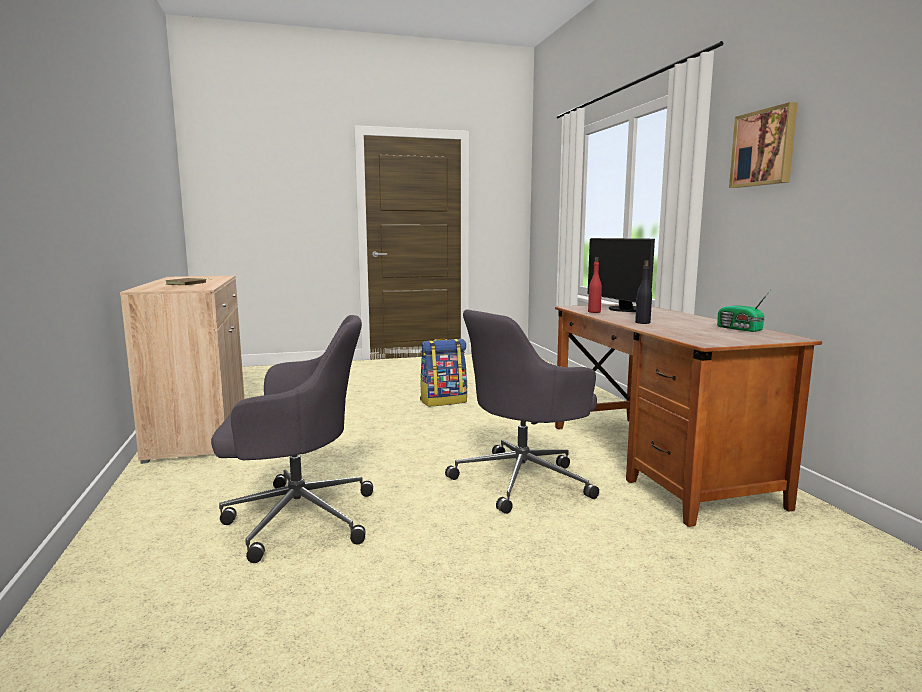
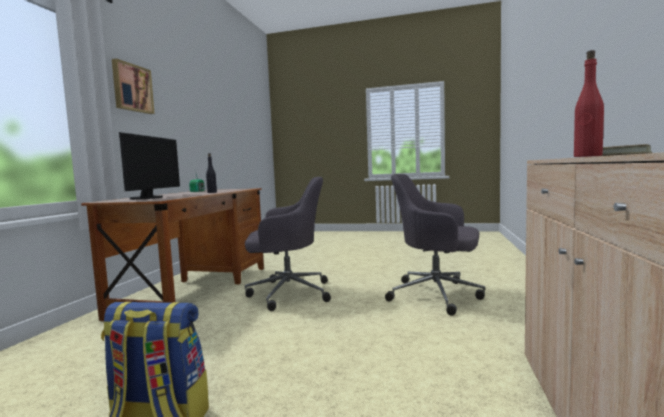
camera: 150 degrees left, 5 degrees down
(594, 312) = (180, 197): red bottle -> red bottle (587, 156)

